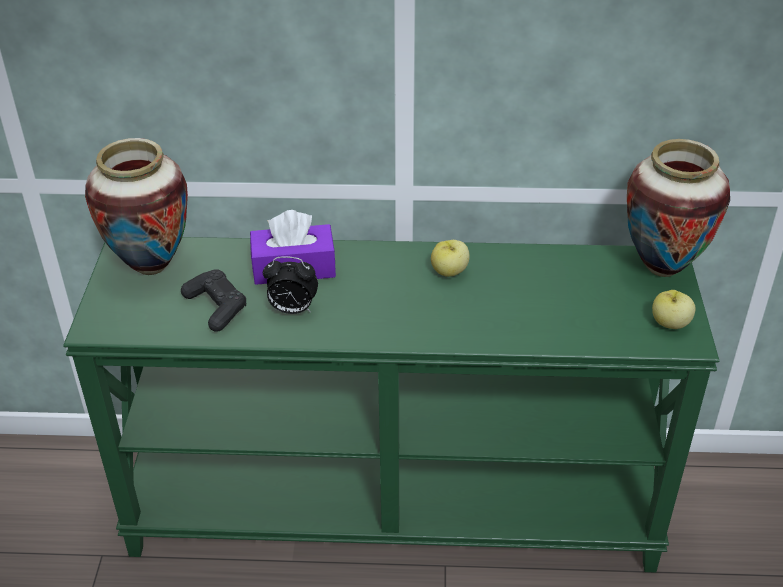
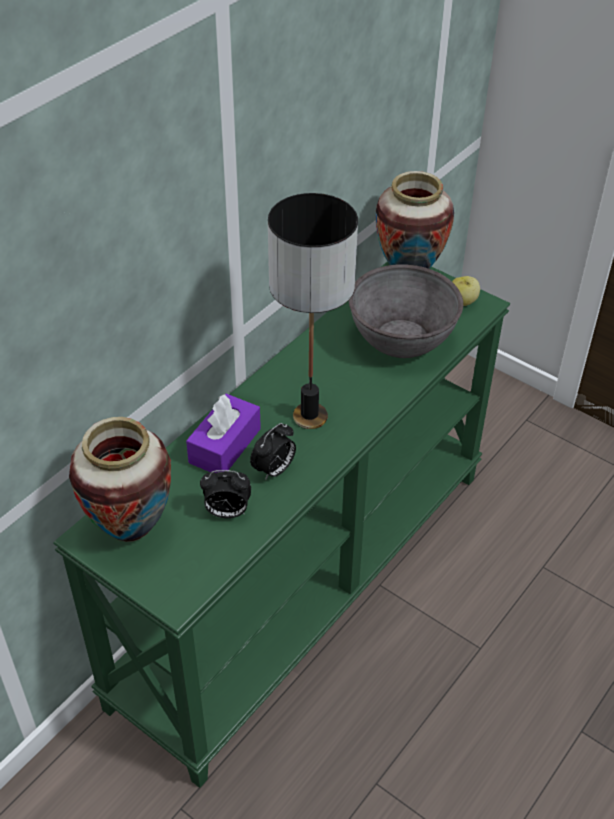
camera: 55 degrees left, 5 degrees up
(216, 307) = (227, 512): black game controller -> alarm clock
(383, 299) = (310, 416): none -> table lamp
(449, 272) = (315, 368): apple -> none
(559, 307) = (402, 338): none -> grey bowl

